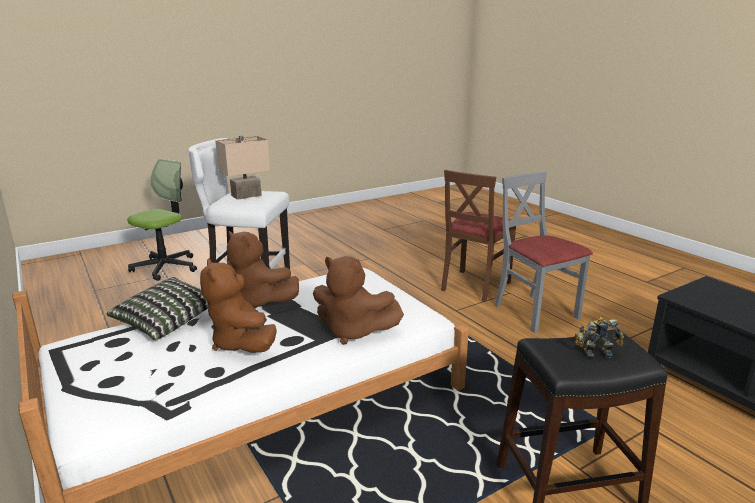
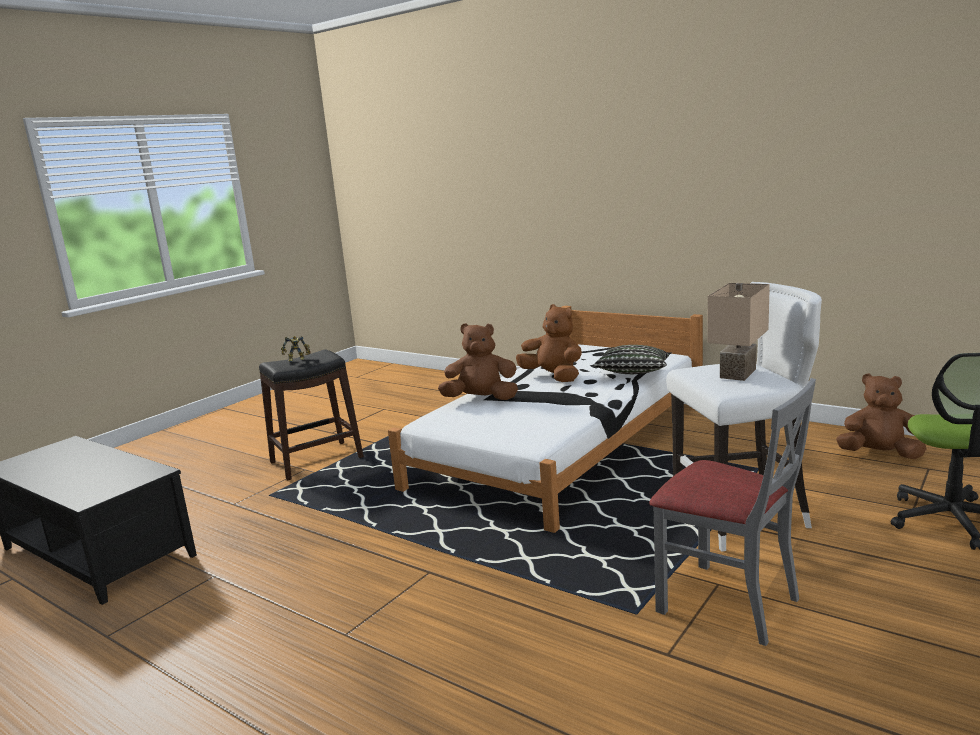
camera: 160 degrees right, 5 degrees down
(259, 301) = (588, 397): brown plush toy -> brown plush toy (879, 454)
(474, 285) = (412, 634): brown chair -> none
(535, 312) = (307, 602): grey chair -> grey chair (728, 603)

